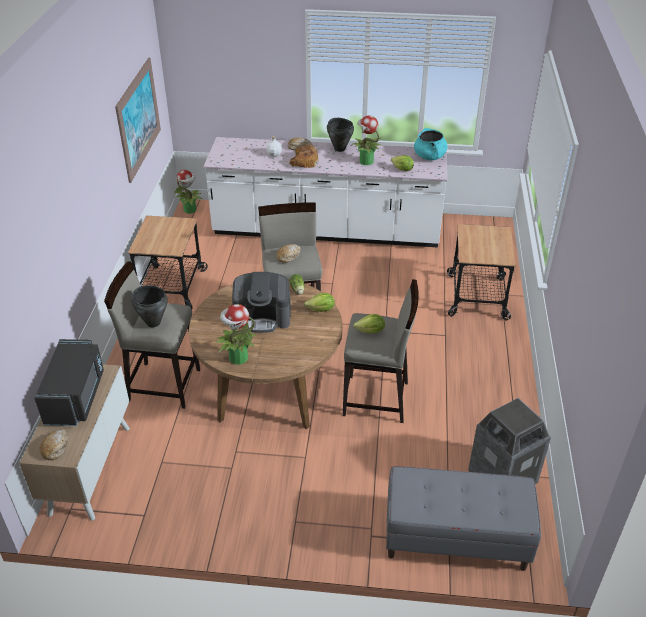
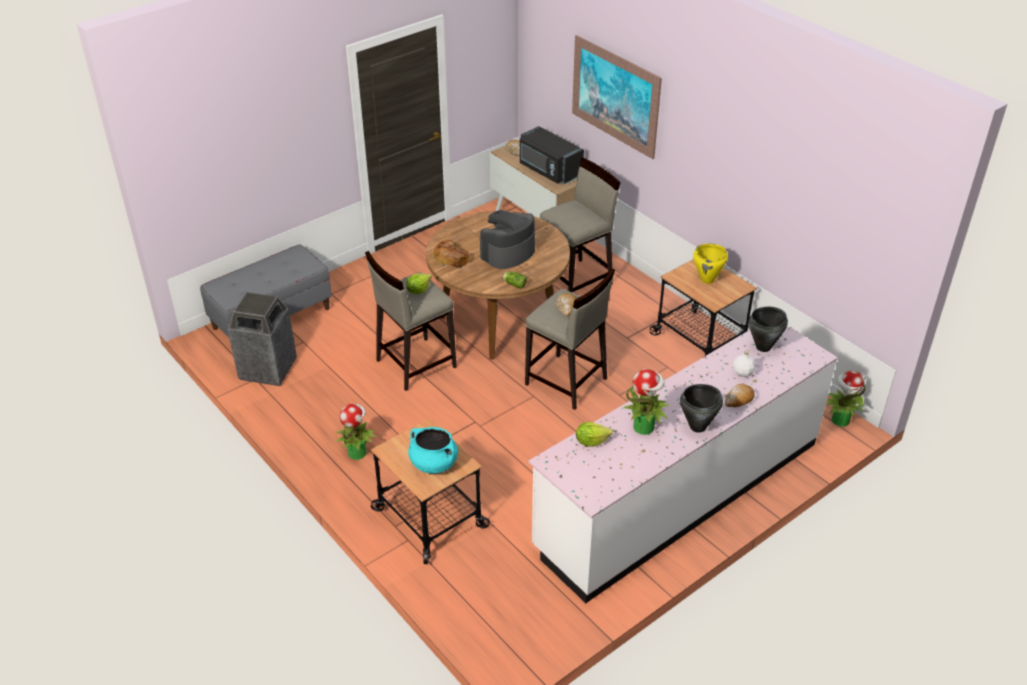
camera: 135 degrees right, 0 degrees up
(138, 118) = (814, 220): picture -> picture (615, 96)
(153, 322) = (573, 212): black cooking pot -> black cooking pot (763, 347)
(161, 236) = (707, 280): none -> yellow cooking pot
(237, 358) = (482, 223): potted plant -> potted plant (357, 452)
(303, 162) = (699, 382): bread -> bread (451, 259)
(321, 310) = (474, 281): lettuce -> none
(429, 157) = (590, 484): turquoise cooking pot -> turquoise cooking pot (433, 463)

